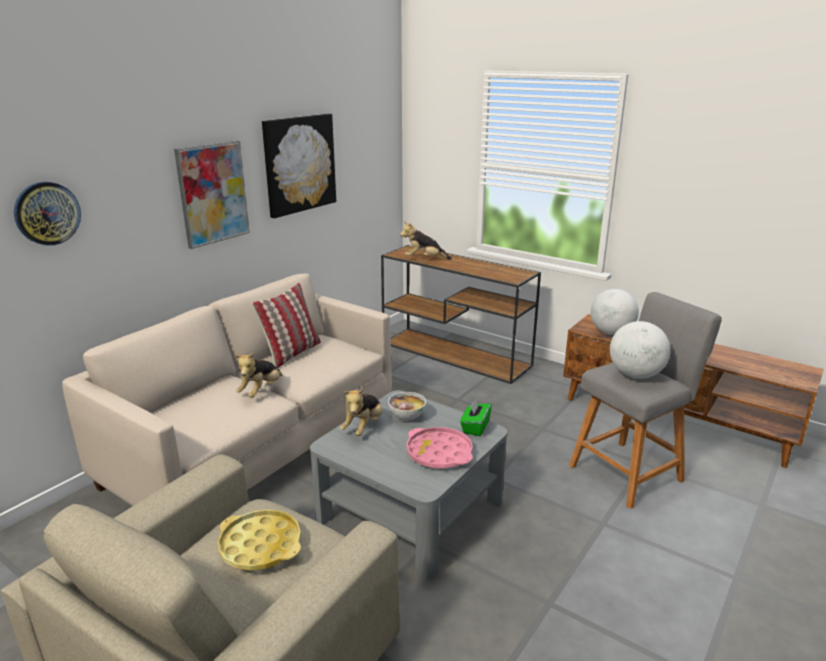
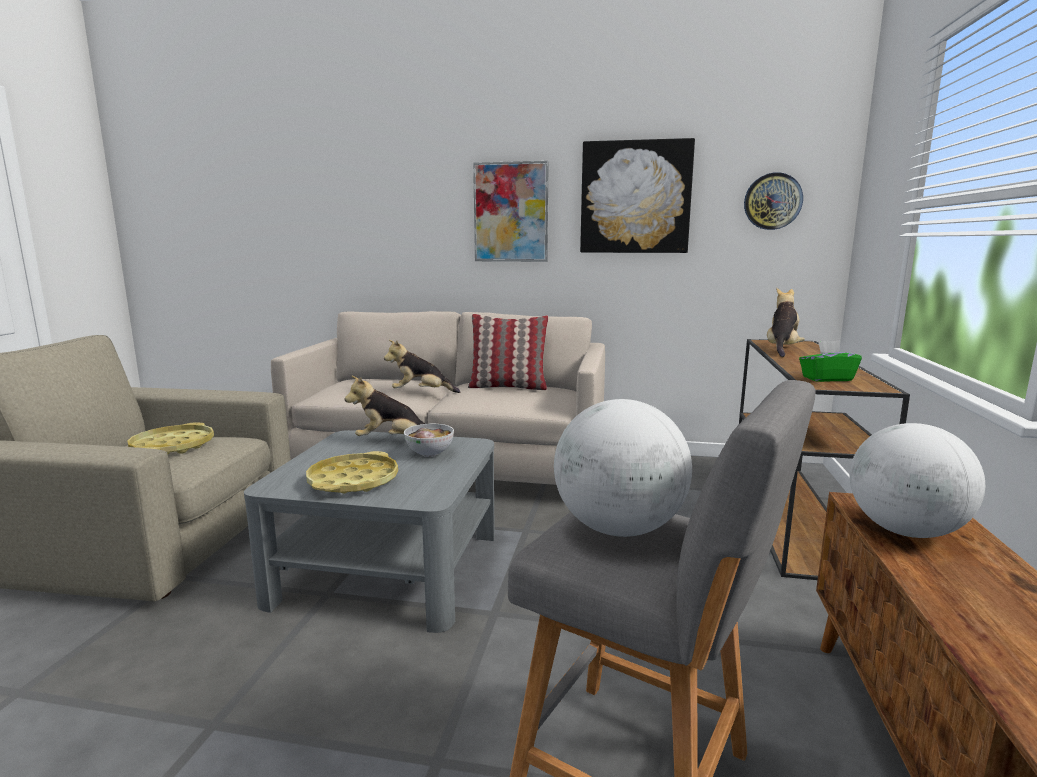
camera: 65 degrees right, 10 degrees down
(47, 213) = (359, 202): wall clock -> wall clock (772, 201)
(424, 259) = (781, 350): plush toy -> plush toy turned 45 degrees clockwise
(439, 453) = (353, 481): pink tray -> yellow tray
(475, 427) = (431, 490): green tissue box -> green tissue box (826, 379)

